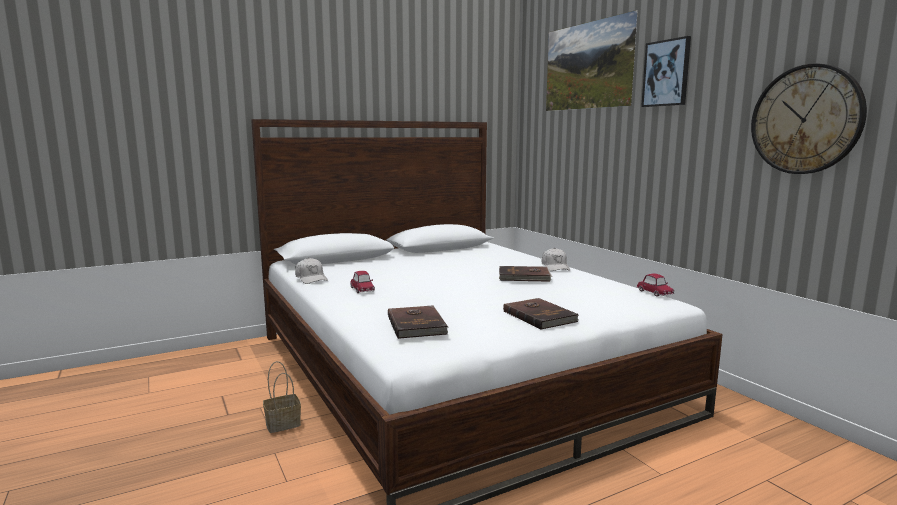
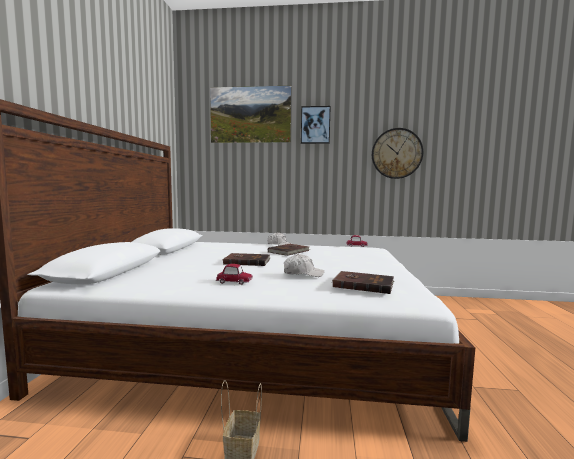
camera: 55 degrees left, 5 degrees down
(311, 278) = (155, 288): white cap -> white cap (303, 273)
(540, 316) = (371, 264): brown book -> brown book (247, 261)

